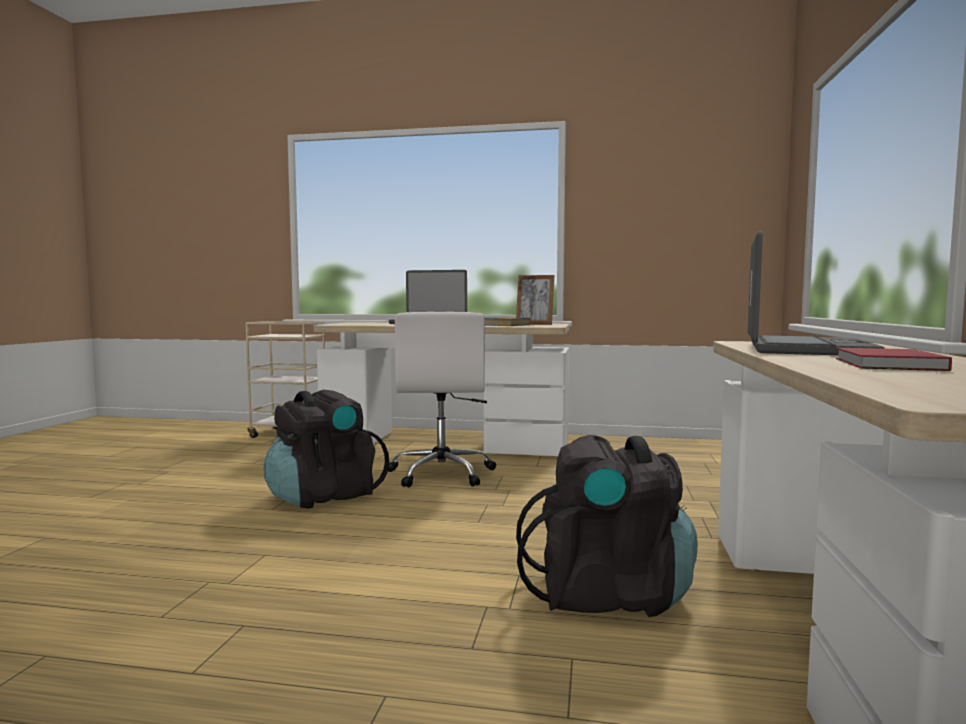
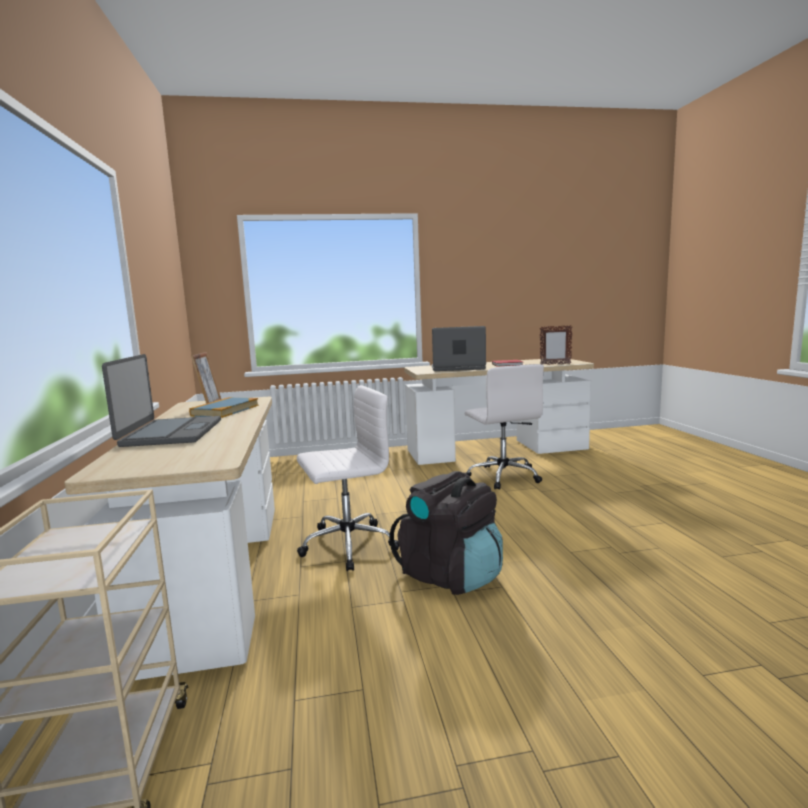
camera: 110 degrees left, 5 degrees up
(608, 595) = (502, 476): black backpack -> white office chair
(866, 381) = (555, 364): none -> picture frame

